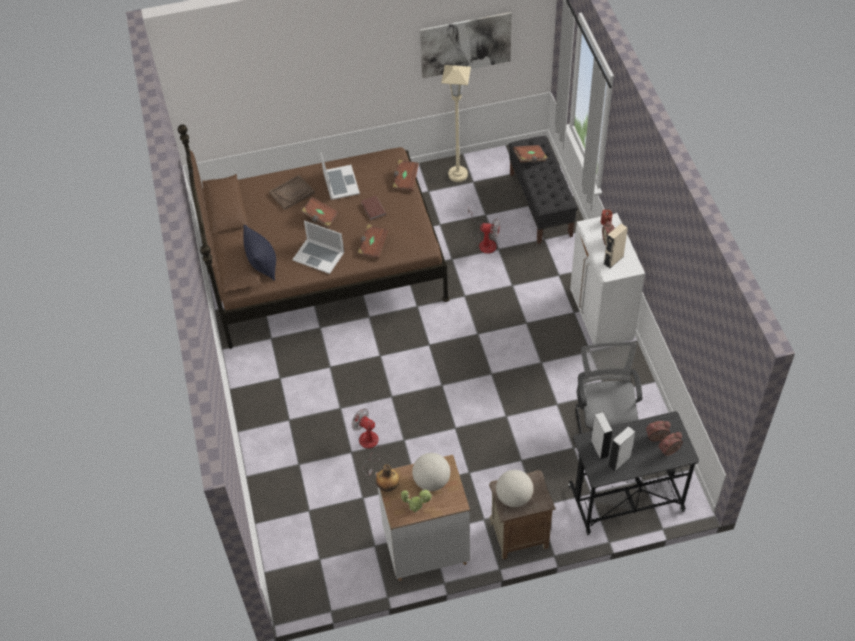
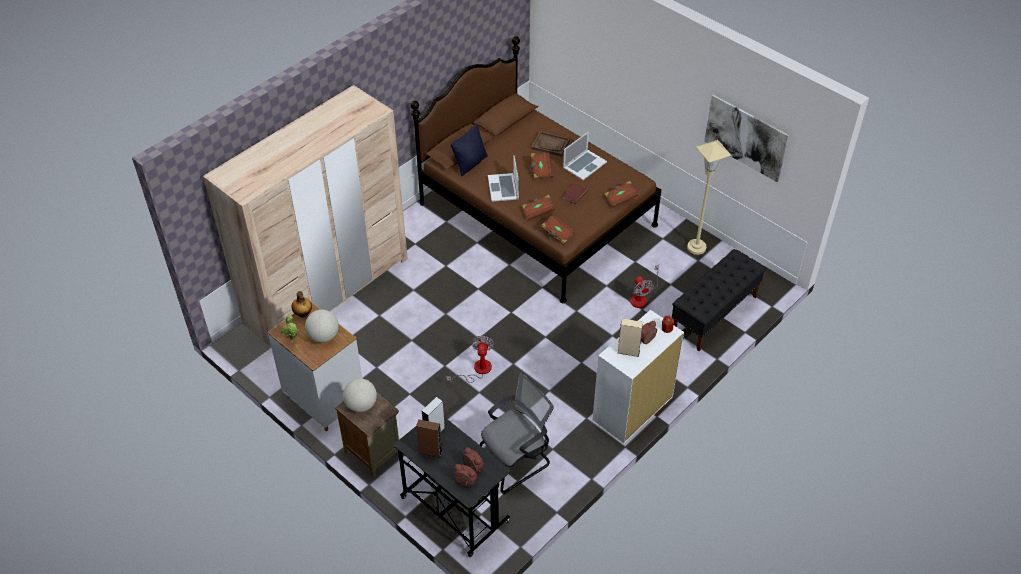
camera: 55 degrees right, 5 degrees down
(282, 482) = (327, 290): none -> beige wardrobe
(369, 447) = (391, 323): fan -> fan (477, 370)
(530, 158) = (727, 268): brown book -> brown book (557, 234)
(619, 461) = (430, 452): grey speaker -> brown speaker

